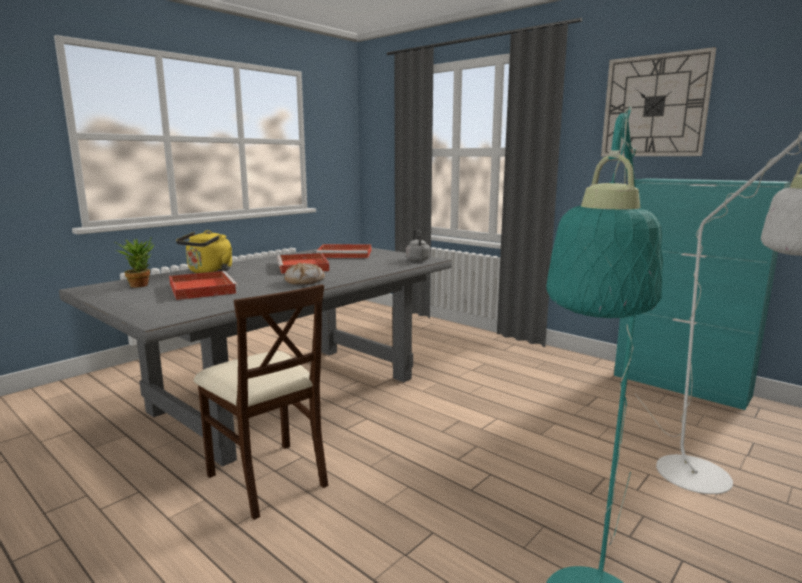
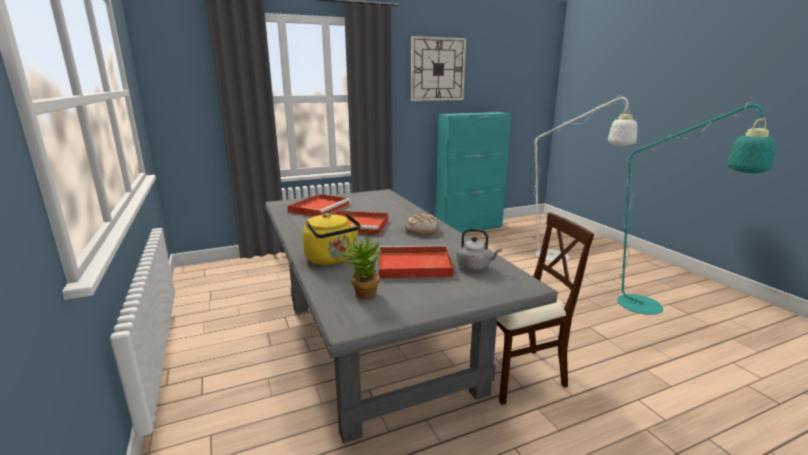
camera: 65 degrees left, 5 degrees up
(418, 260) = (381, 195): grey kettle -> grey kettle (475, 267)

